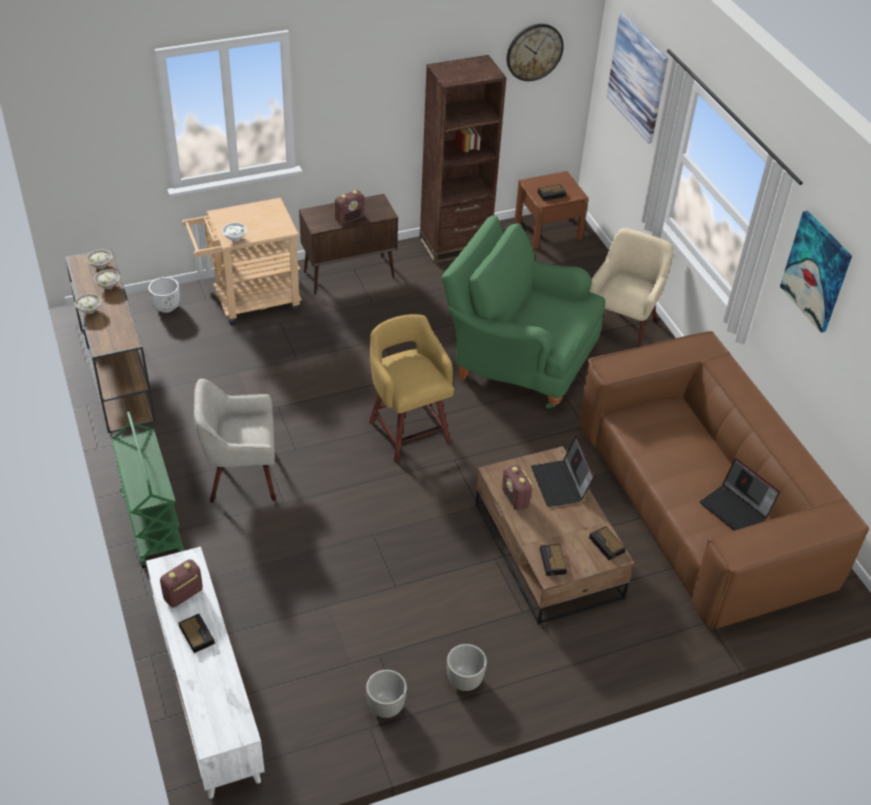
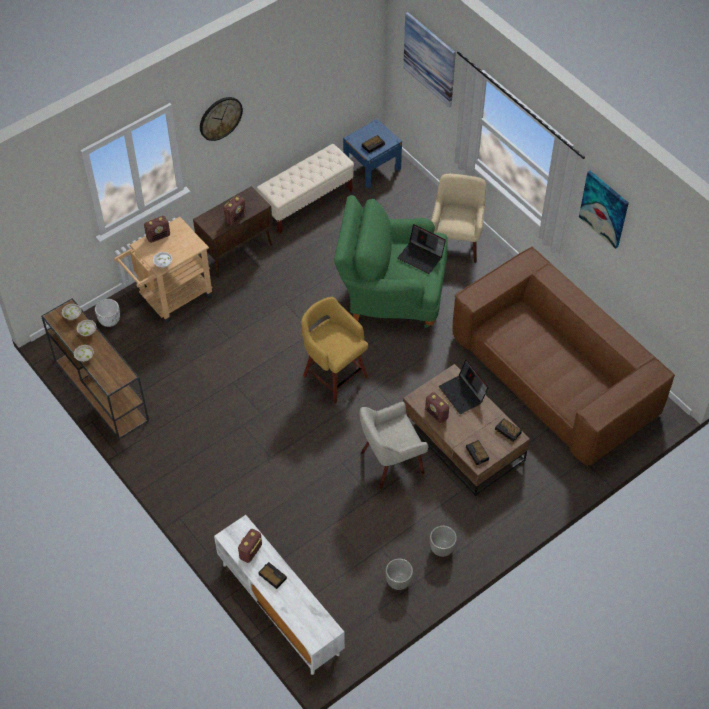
camera: 15 degrees left, 10 degrees up
(152, 524) = (185, 501): green cart -> none
(241, 476) = (231, 446): beige armchair -> beige armchair (391, 462)
(245, 210) = (158, 236): none -> radio
(455, 246) = (306, 202): brown bookcase -> beige bench
(534, 52) = (343, 50): wall clock -> wall clock (220, 118)
(548, 230) = (372, 167): brown nightstand -> blue nightstand
(736, 509) = (584, 380): laptop -> laptop (421, 257)

